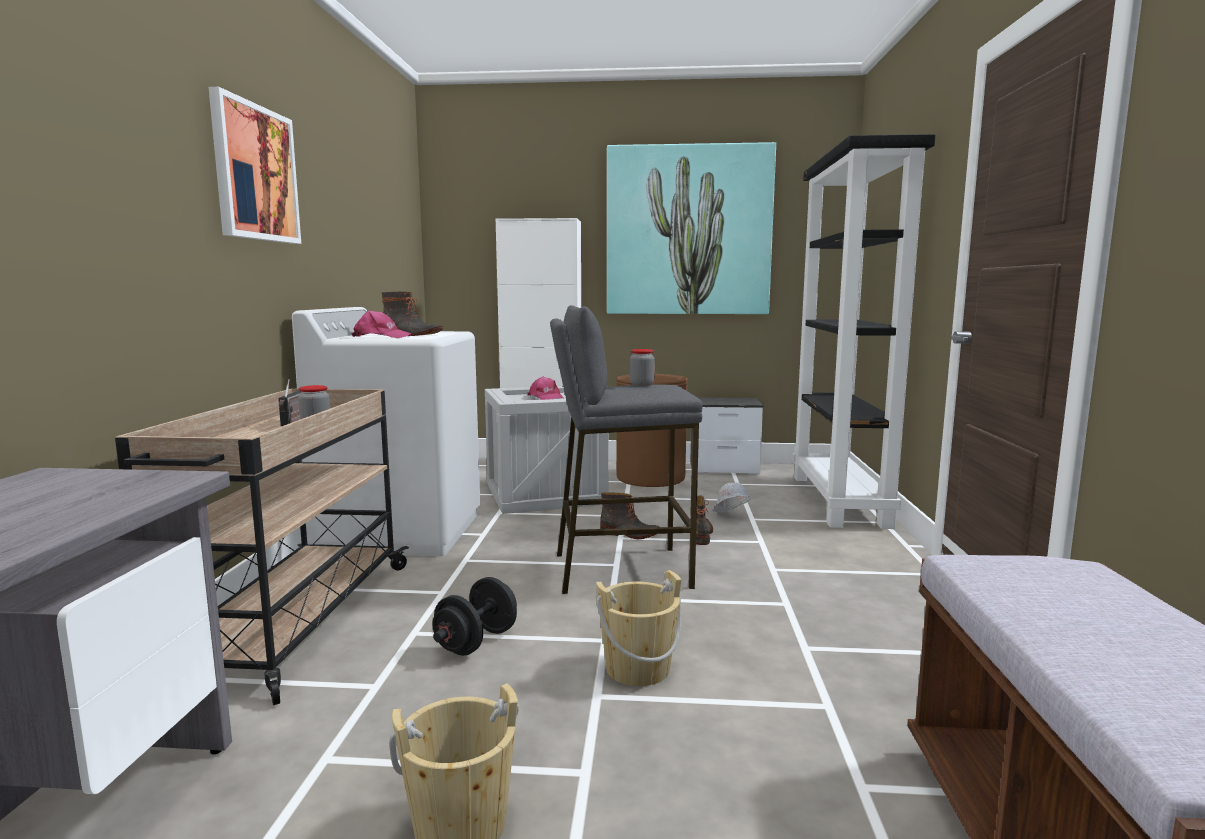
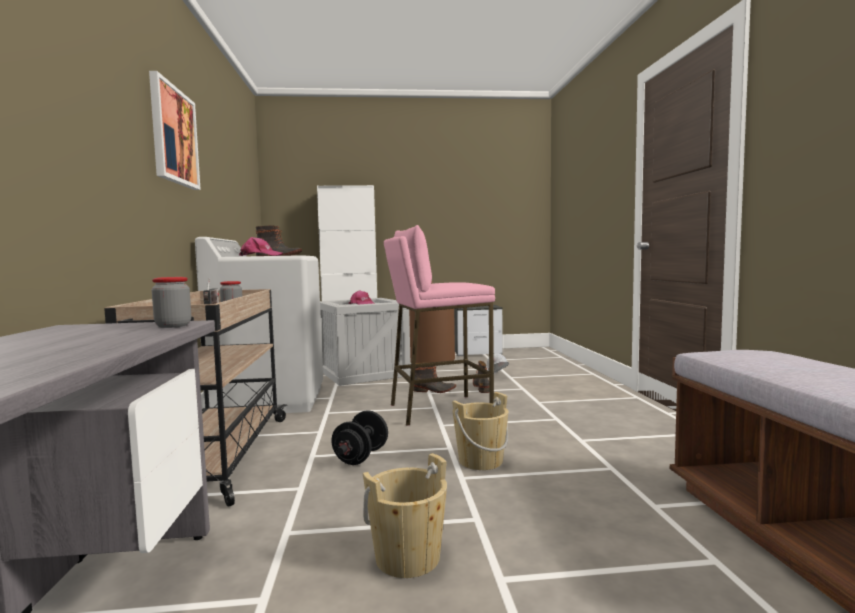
camera: 10 degrees left, 5 degrees down
(620, 570) = (439, 410): grey stool -> pink stool
(641, 385) = (448, 282): jar -> jar (173, 326)
(688, 231) = (446, 195): picture -> none
(840, 500) = (560, 364): black bookcase -> none

